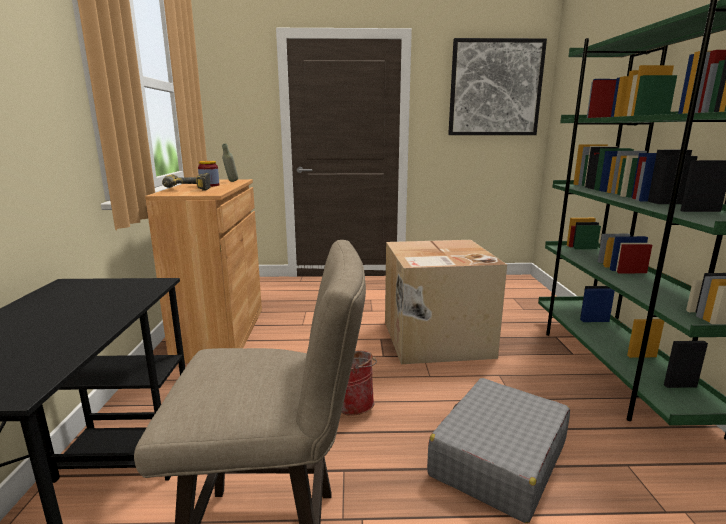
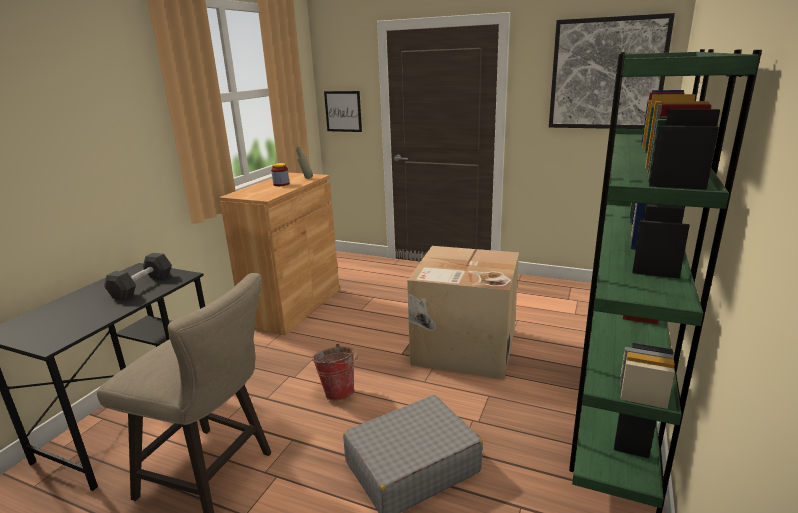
camera: 25 degrees right, 5 degrees up
(100, 300) = (142, 286): none -> black dumbbell
(185, 190) = (255, 190): power drill -> none
(235, 122) = (343, 111): none -> picture

